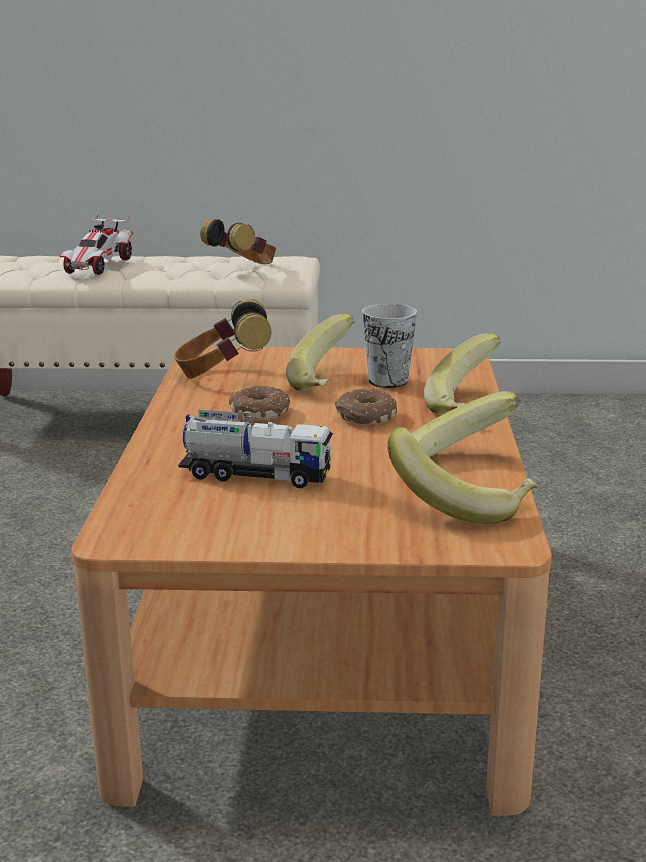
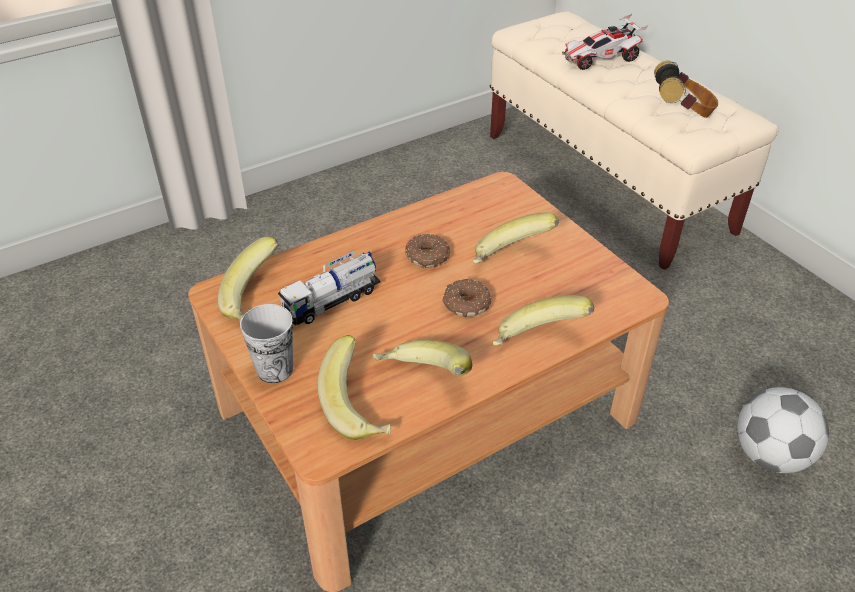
camera: 55 degrees right, 20 degrees up
(177, 517) = (255, 300): none -> banana
(223, 374) = (475, 210): headphones -> none
(256, 475) = (332, 301): toy truck -> toy truck turned 75 degrees clockwise
(388, 381) = (543, 284): cup -> cup (275, 370)
(576, 490) = (770, 456): none -> football

